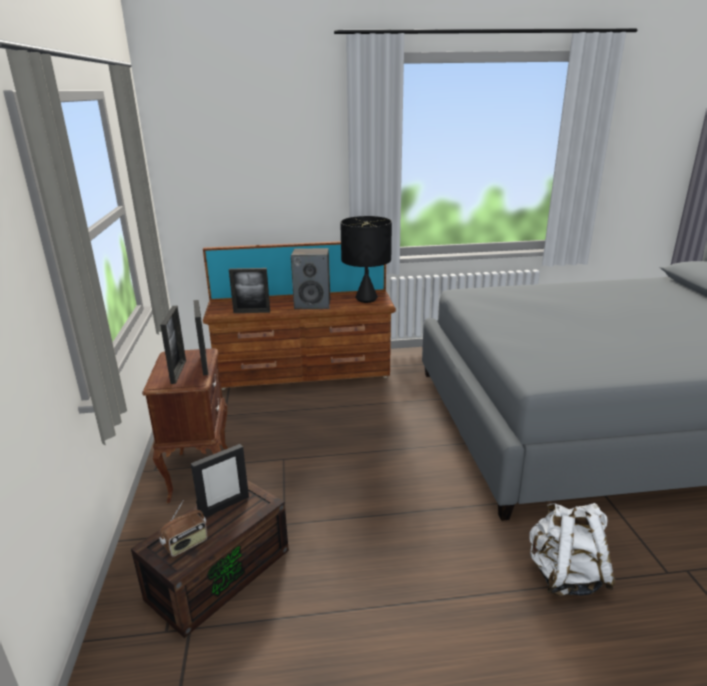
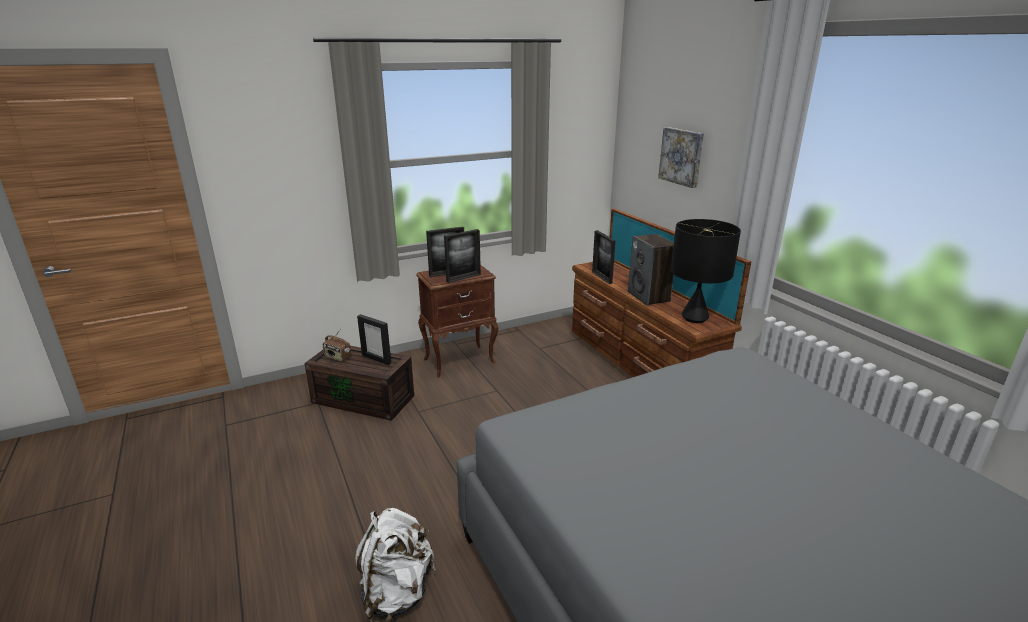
camera: 70 degrees right, 0 degrees up
(263, 177) = (682, 156): none -> picture

